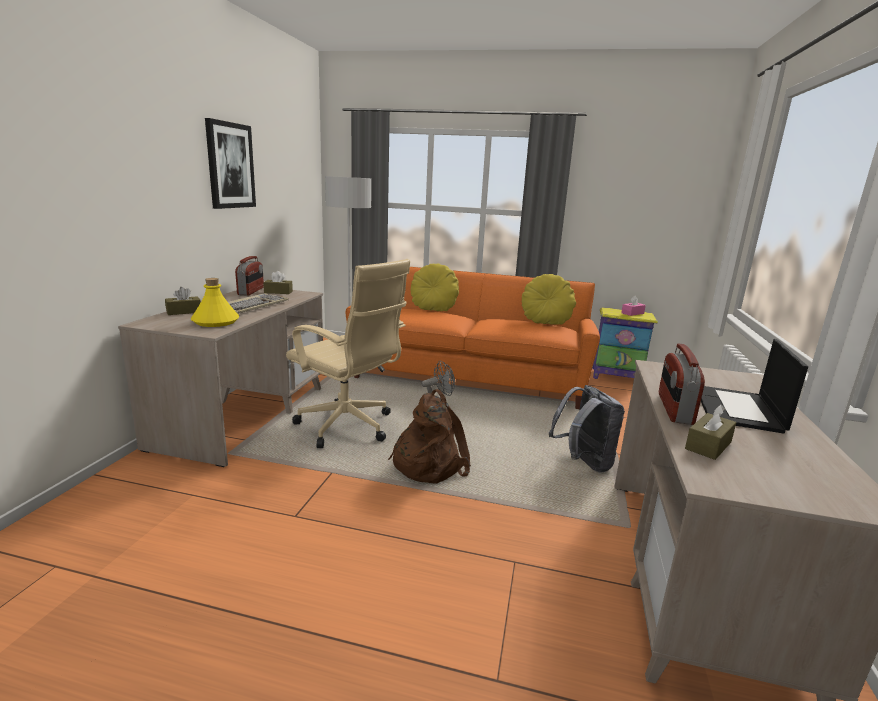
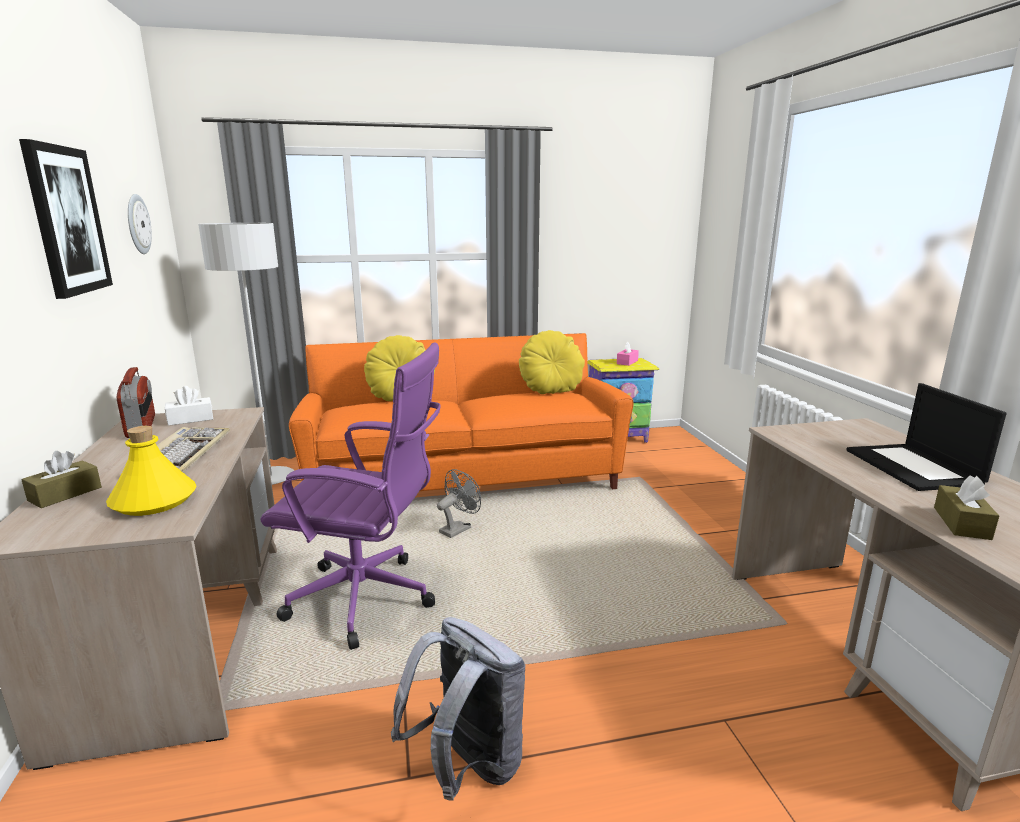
camera: 25 degrees left, 0 degrees up
(278, 292) = (190, 419): brown tissue box -> white tissue box
(287, 173) = (137, 224): none -> wall clock
(349, 427) = (368, 600): beige office chair -> purple office chair
(428, 464) = (517, 620): brown backpack -> none
(583, 463) = (678, 557): grey backpack -> grey backpack (468, 765)
(674, 409) = (871, 484): radio -> none

